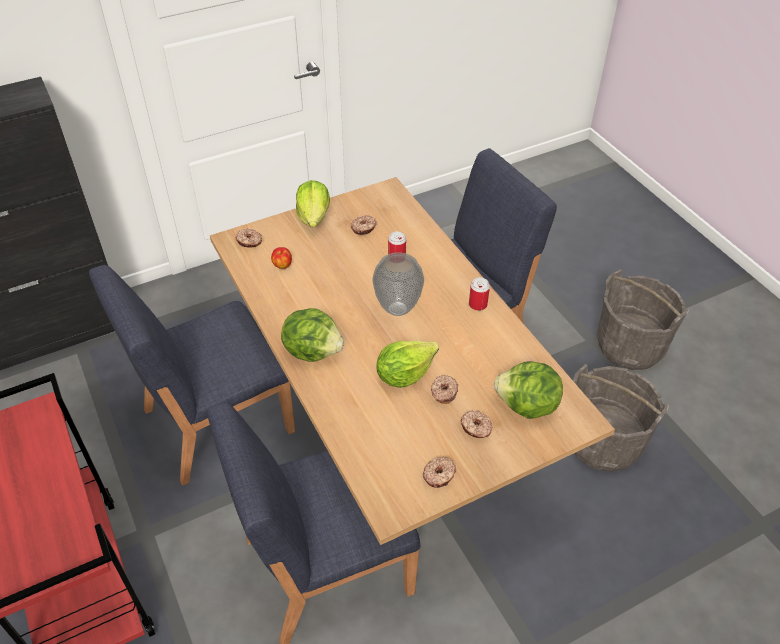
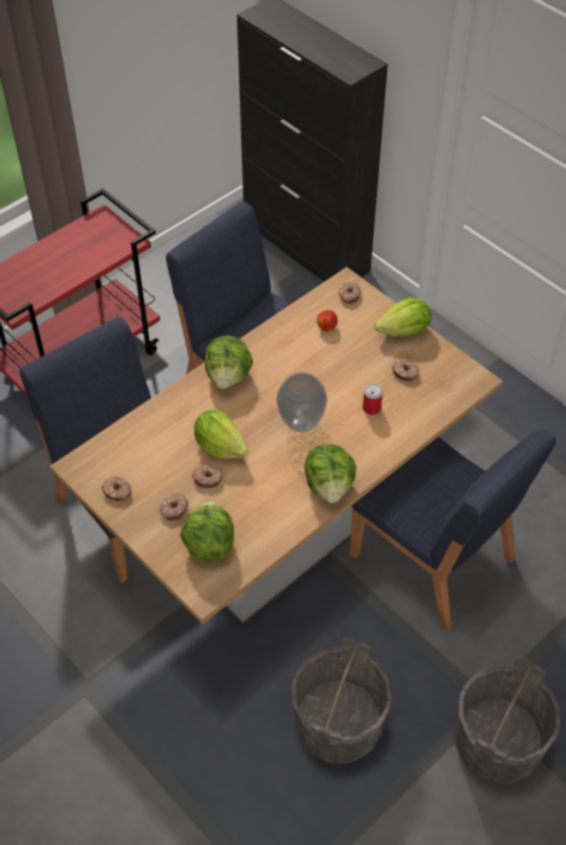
camera: 75 degrees right, 5 degrees up
(477, 304) = (329, 486): can -> lettuce

